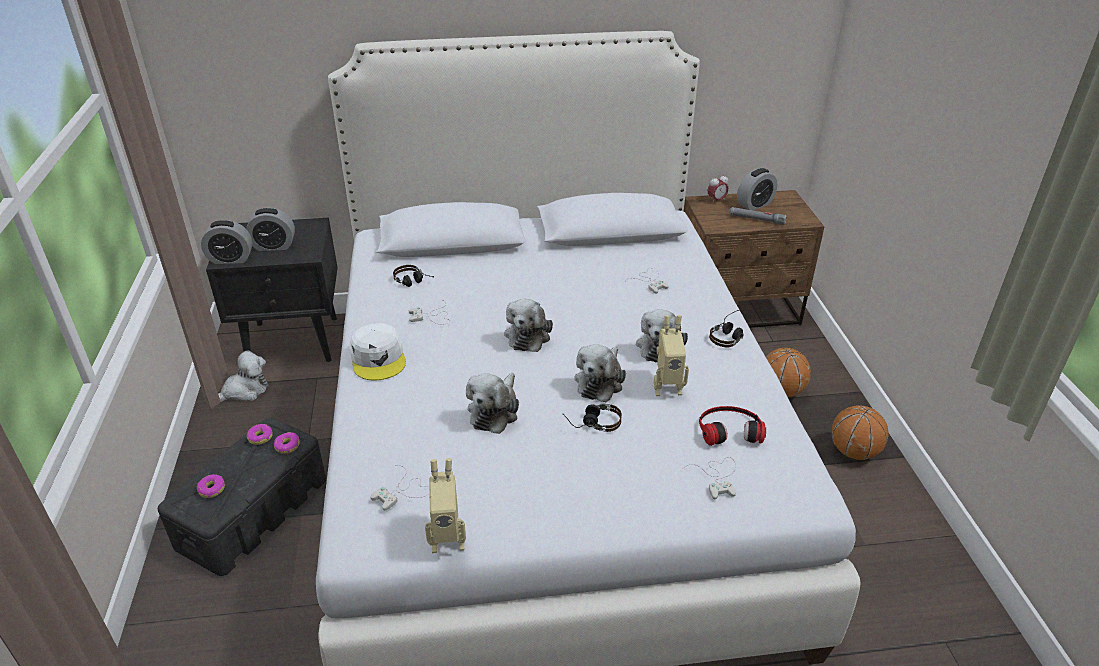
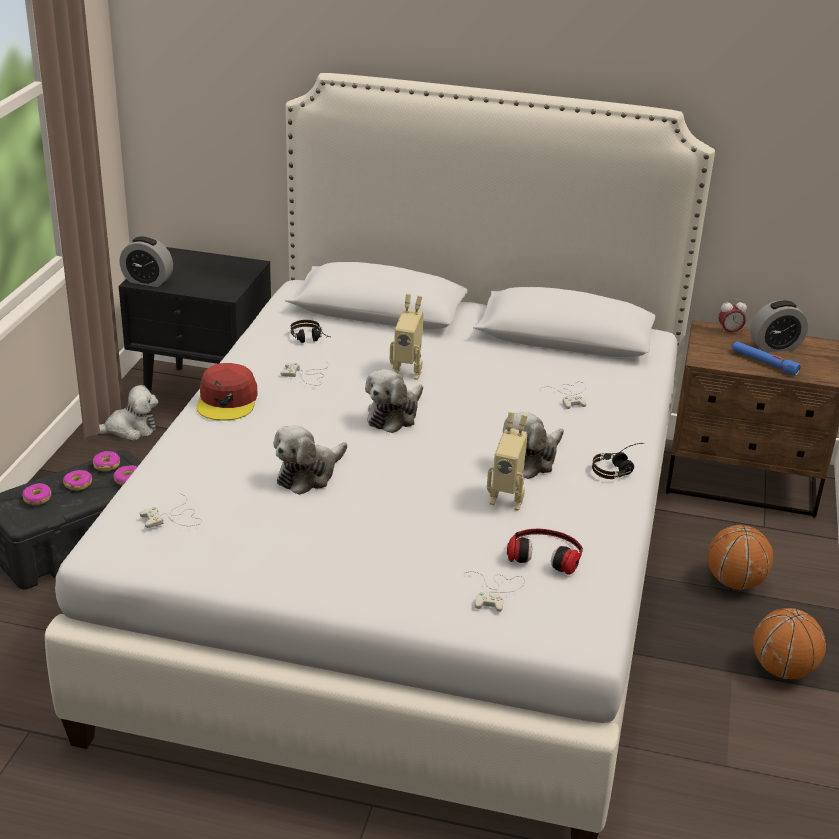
camera: 20 degrees right, 5 degrees down
(243, 464) = (78, 484): none -> donut
(274, 246) = (197, 277): alarm clock -> none
(378, 358) = (227, 401): white cap -> red cap
(447, 539) = (189, 567): toy robot -> toy robot (408, 371)
(592, 423) = (401, 510): headphones -> none
(600, 381) = (439, 476): plush toy -> none
(756, 219) = (763, 363): grey flashlight -> blue flashlight

